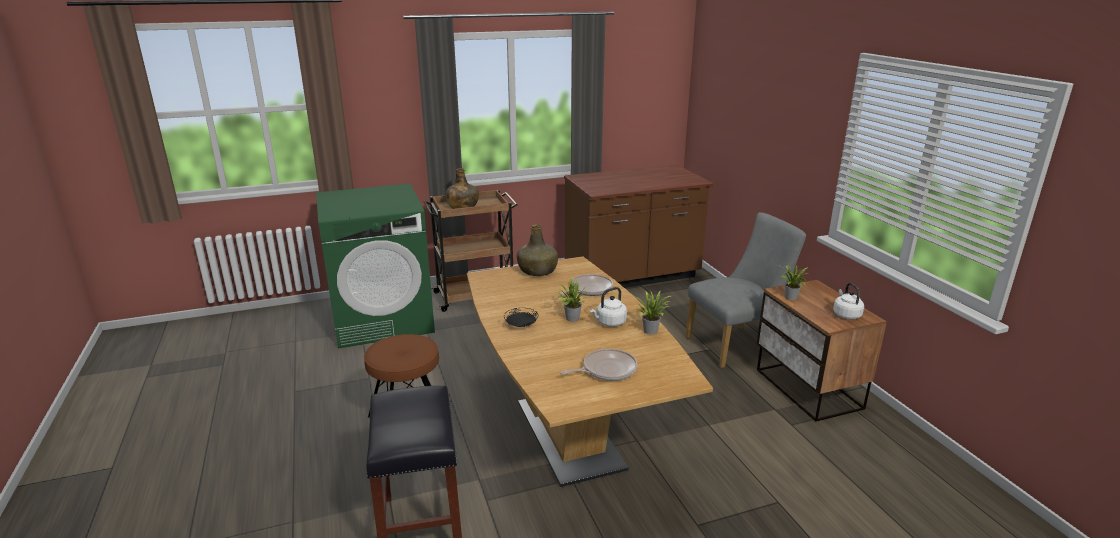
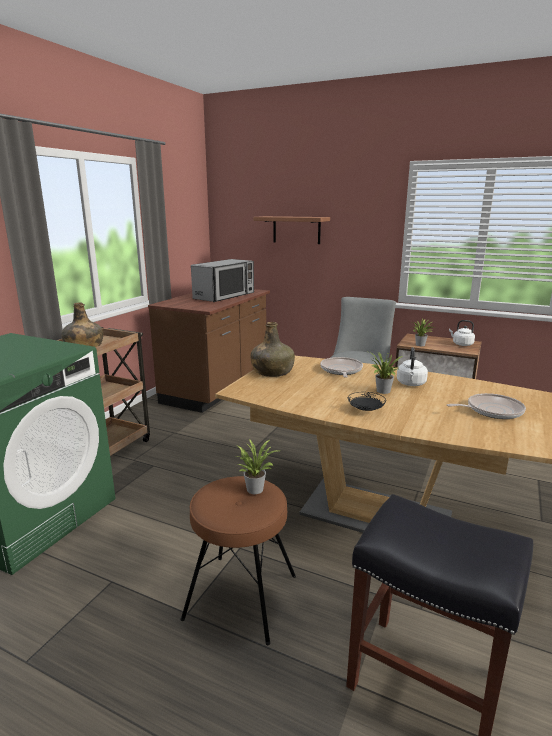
camera: 45 degrees left, 5 degrees down
(606, 370) = (491, 410): frying pan -> frying pan turned 60 degrees clockwise
(648, 180) = (224, 296): none -> microwave
(651, 330) = (443, 378): potted plant -> potted plant (255, 488)
(752, 116) = (296, 230): none -> shelf

